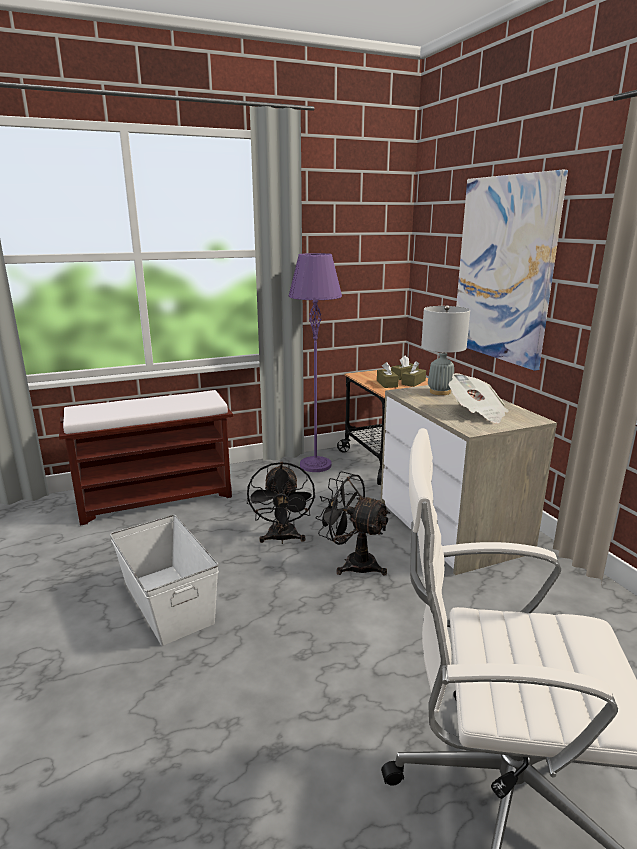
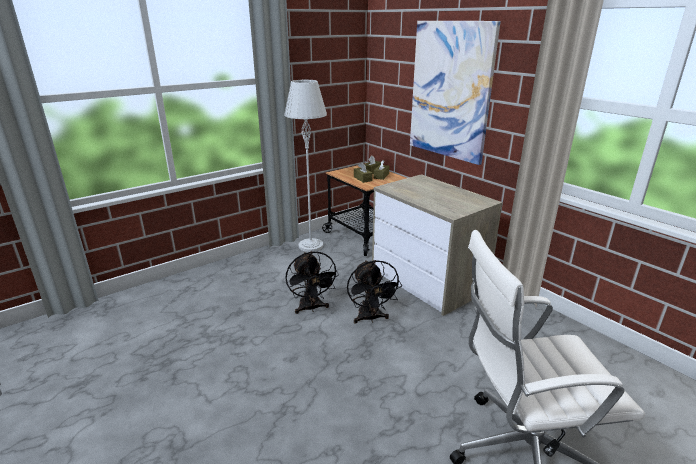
camera: 15 degrees left, 5 degrees up
(157, 498) = (195, 289): brown bench -> none
(168, 601) = (246, 371): white storage box -> none
(315, 465) = (311, 246): purple floor lamp -> grey floor lamp
(352, 563) = (370, 318): black fan -> black fan turned 120 degrees counterclockwise
(440, 392) = (413, 185): grey table lamp -> none
(477, 413) = (448, 200): newspaper -> none

